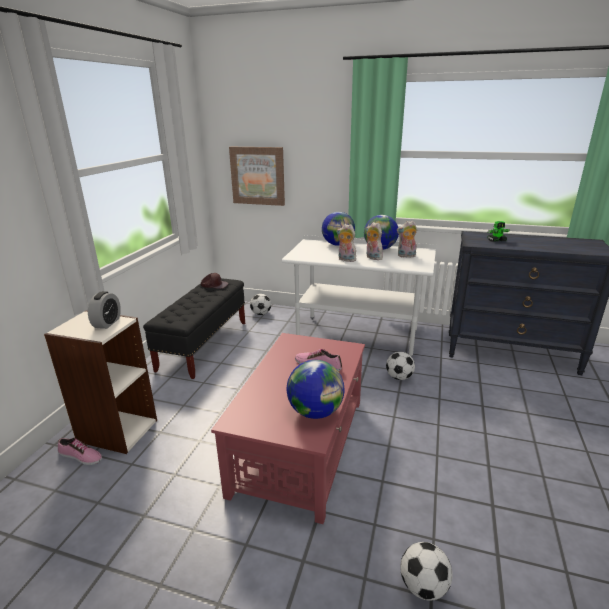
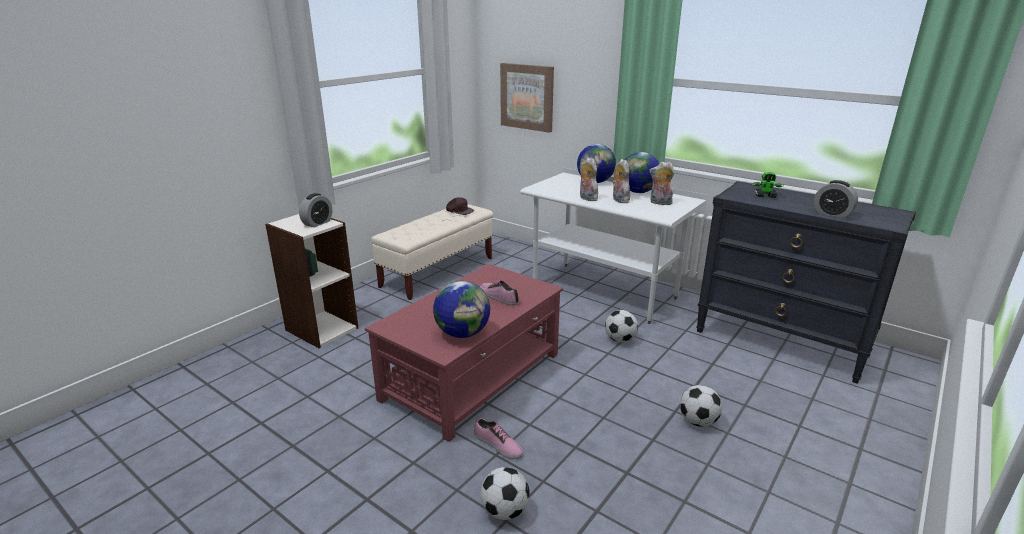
camera: 20 degrees right, 0 degrees up
(80, 456) = (282, 342): shoe -> shoe (497, 445)
(204, 345) = (438, 272): black bench -> beige bench
(261, 313) = (514, 252): football -> football (697, 421)
(557, 248) = (832, 214): none -> alarm clock

